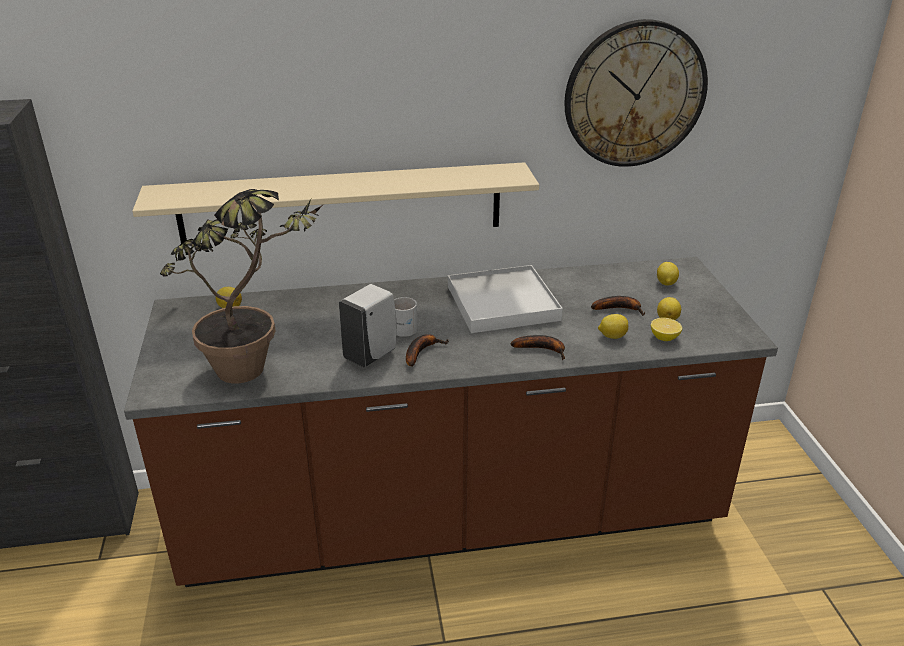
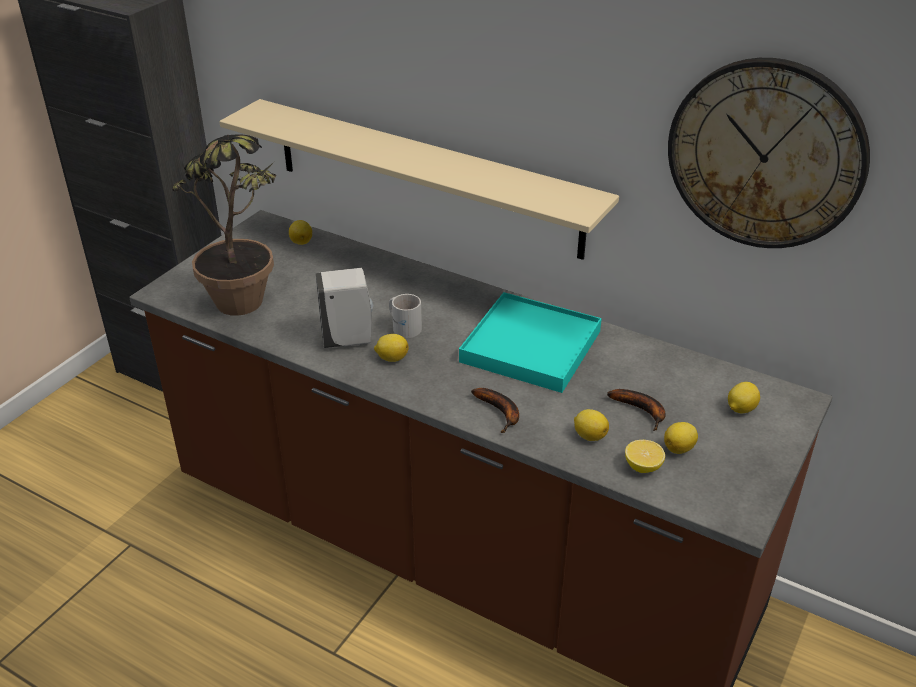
camera: 40 degrees right, 5 degrees up
(421, 352) = (391, 358): banana -> lemon
(503, 303) = (531, 347): white tray -> turquoise tray

